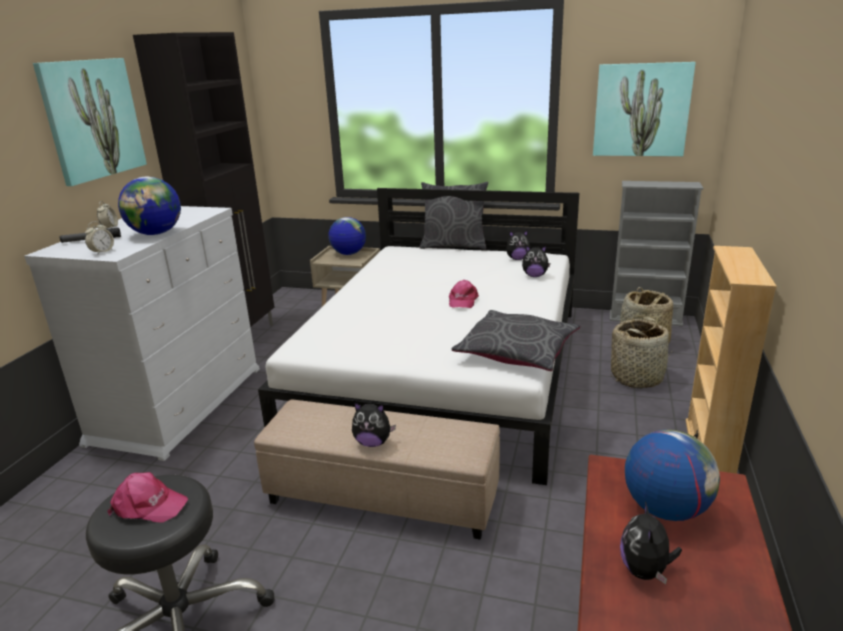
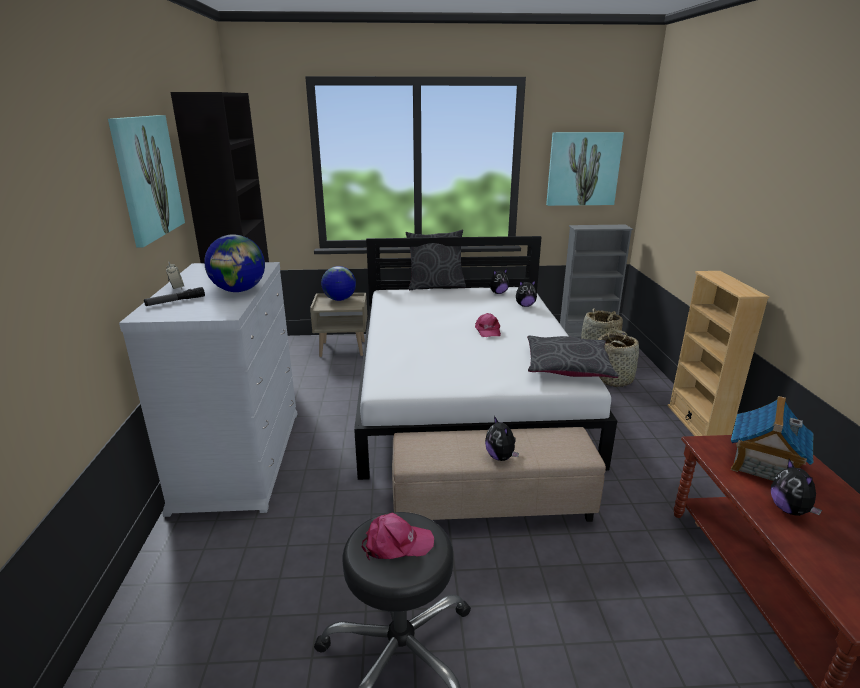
camera: 20 degrees left, 0 degrees up
(102, 252) = (207, 312): alarm clock -> none
(373, 443) = (501, 457): plush toy -> plush toy turned 75 degrees clockwise
(665, 508) = (763, 465): globe -> toy house

